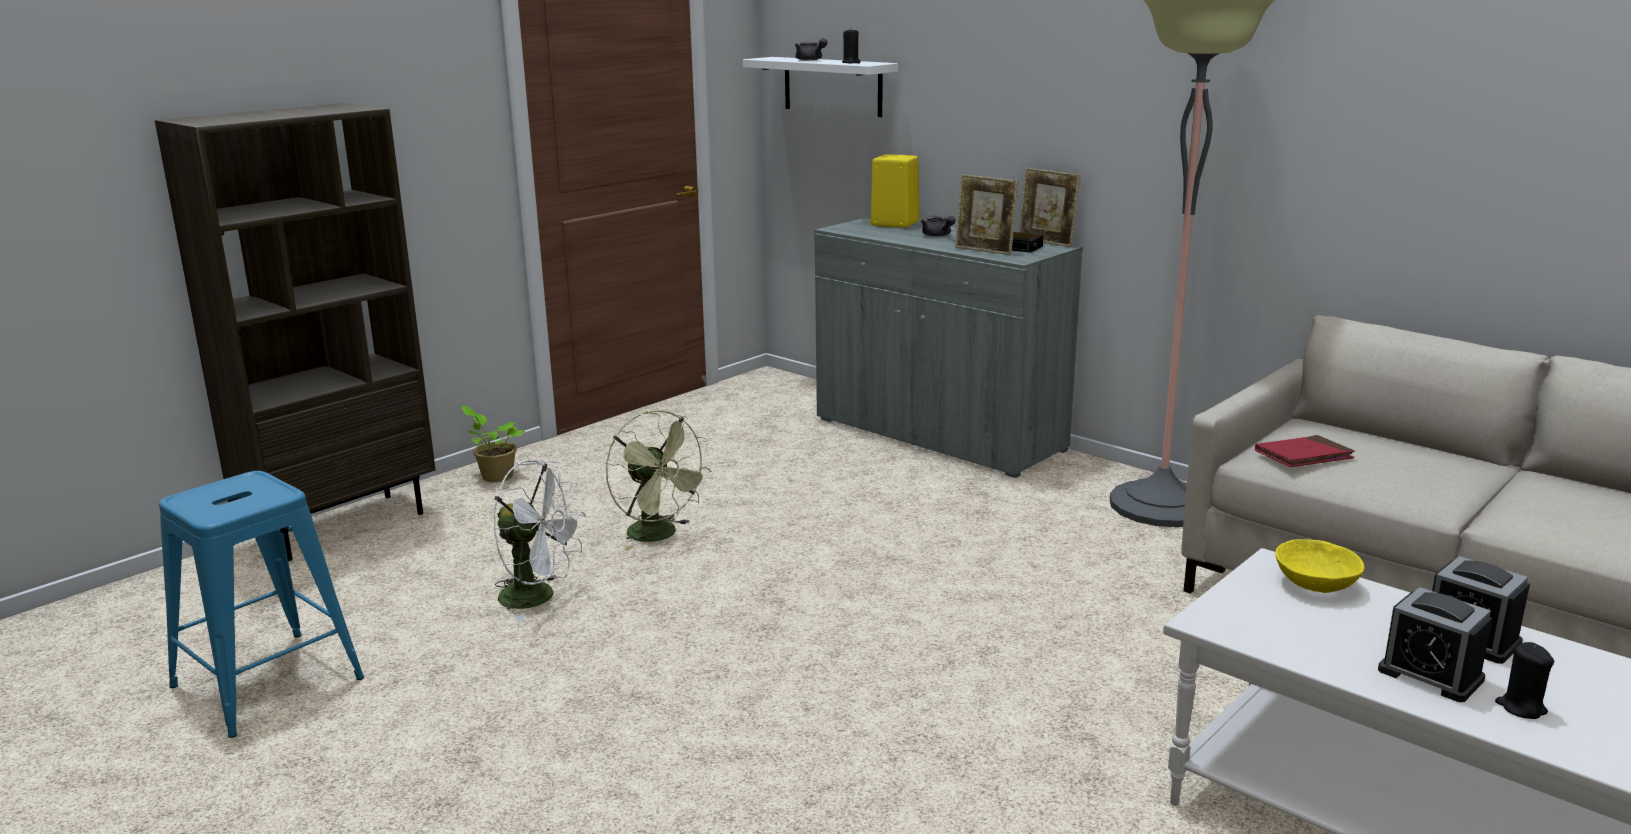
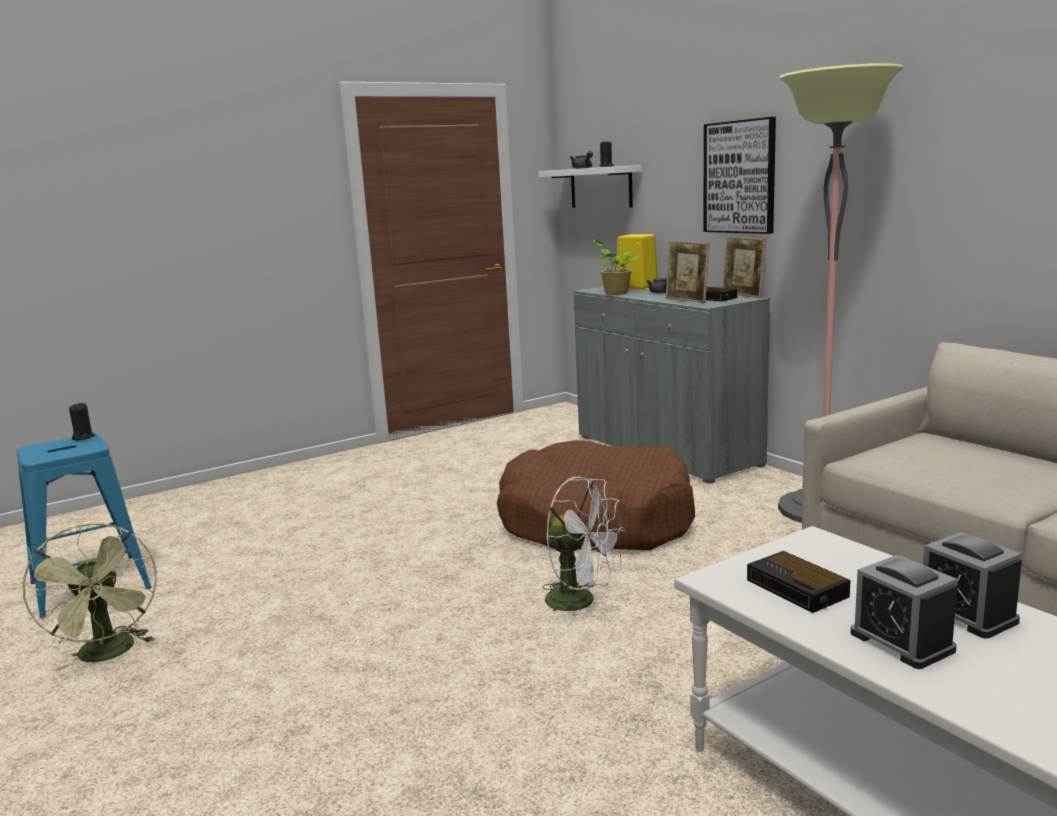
camera: 15 degrees right, 5 degrees down
(341, 525) = (210, 490): brown bookcase -> none
(495, 476) = (330, 464): potted plant -> potted plant (614, 293)
(539, 597) = (302, 544): white fan -> white fan (581, 602)
(660, 535) = (414, 508): green fan -> green fan (109, 654)
(906, 538) = (595, 521): none -> brown dog bed
(1045, 94) = (740, 177): none -> picture
(1298, 626) = (798, 589): none -> alarm clock
(1303, 456) = (903, 458): red book -> none
(1314, 584) = (839, 557): yellow bowl -> none
(1520, 707) = (980, 680): black candle -> black candle (83, 437)

